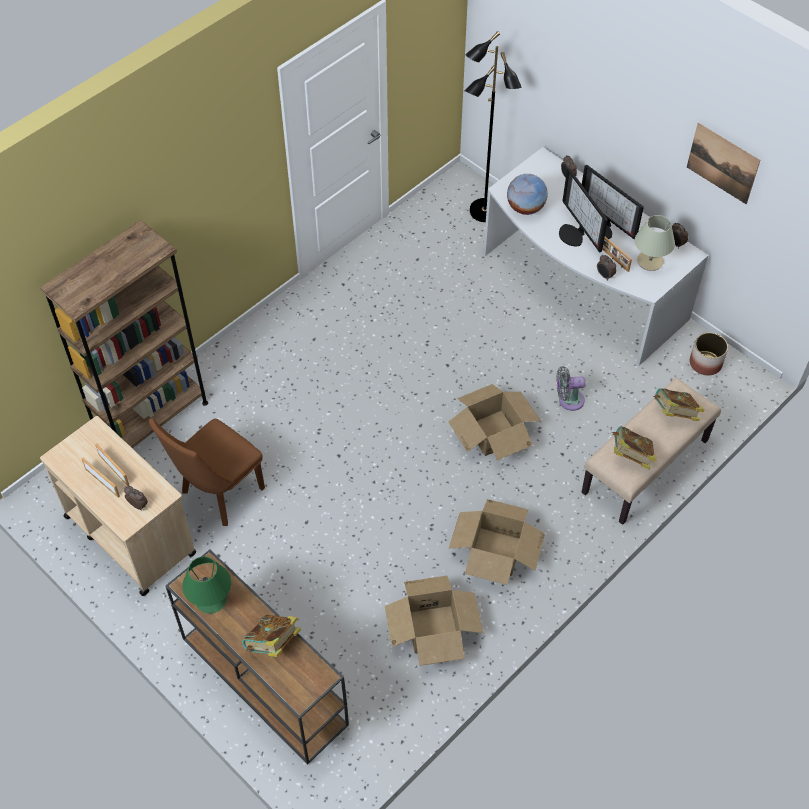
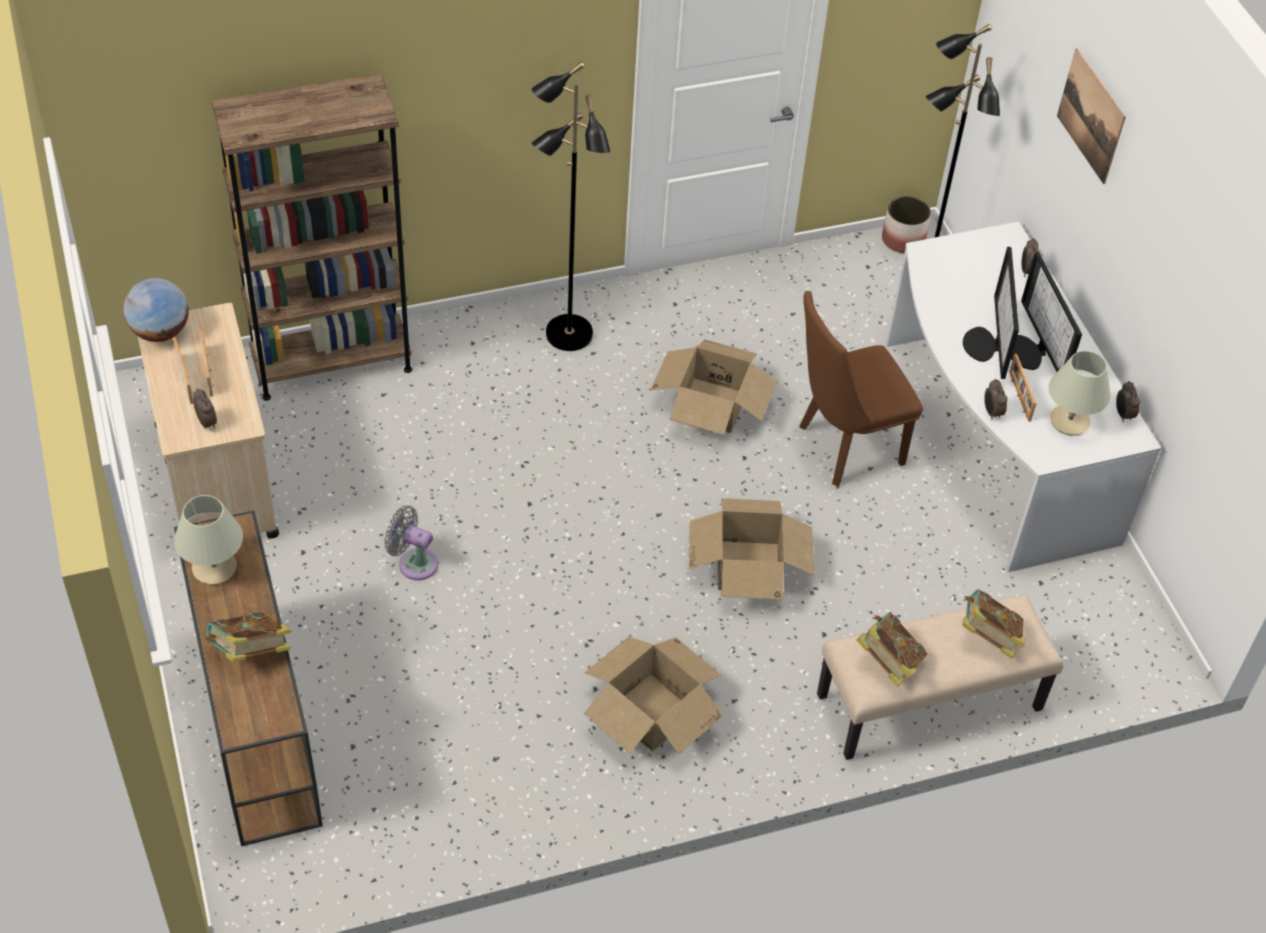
camera: 25 degrees right, 5 degrees down
(210, 600) = (214, 568): green table lamp -> beige table lamp
(218, 495) = (350, 482): brown chair -> brown chair (842, 448)
(290, 334) = (568, 335): none -> black floor lamp
(432, 629) = (505, 766): cardboard box -> cardboard box (711, 405)
(525, 208) = (940, 286): globe -> globe (160, 332)
(568, 400) = (878, 572): grey fan -> grey fan (414, 563)
(705, 363) = (1107, 611): planter -> planter (903, 240)
(722, 163) = (1202, 306): picture -> picture (1091, 116)

